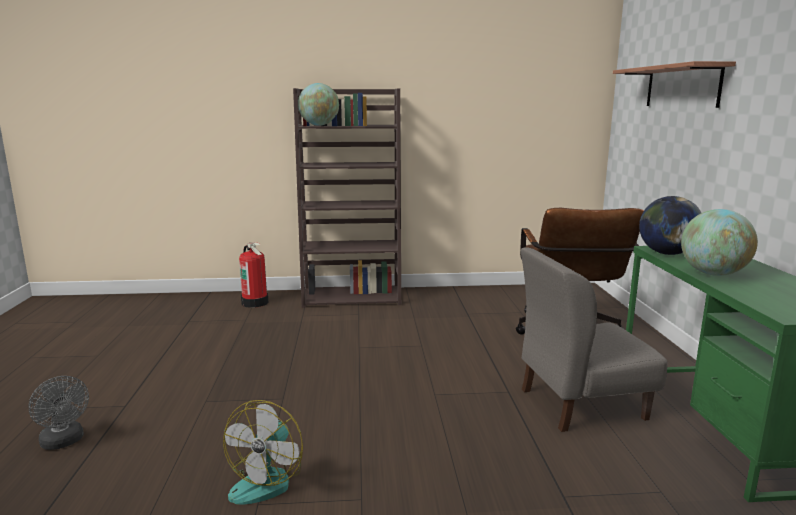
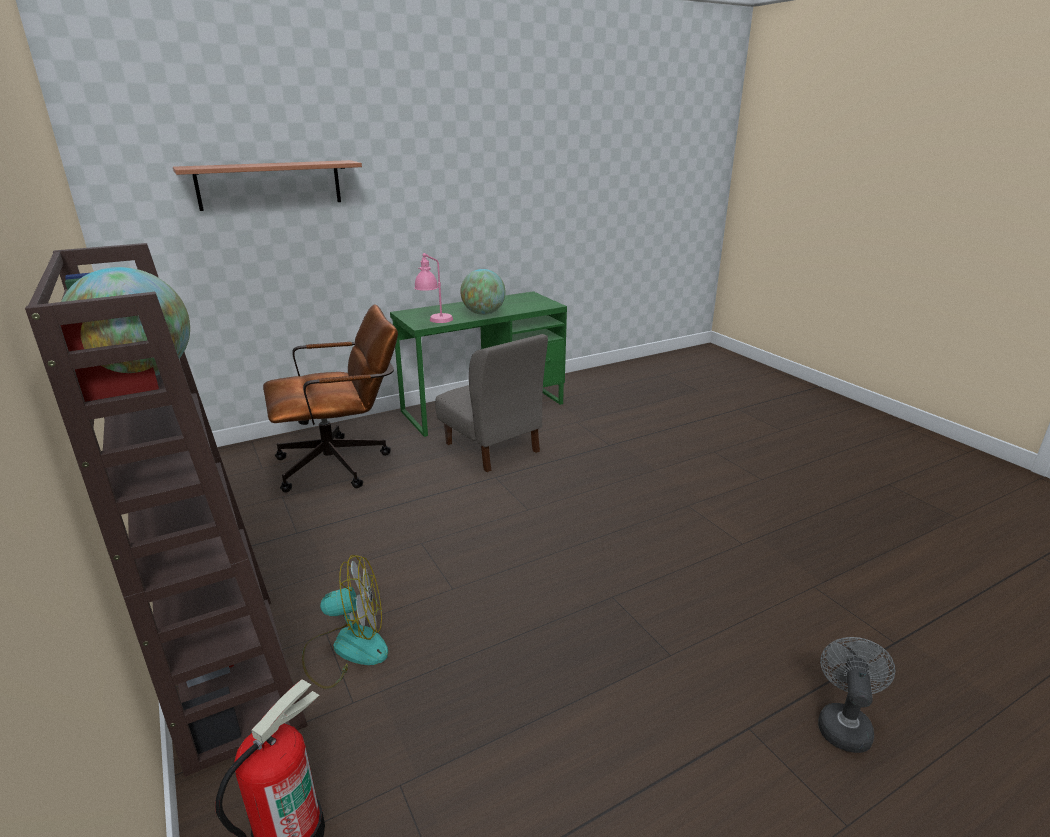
camera: 115 degrees left, 10 degrees up
(267, 479) = (718, 550): fan -> fan (346, 649)
(667, 253) = (435, 322): globe -> pink table lamp

